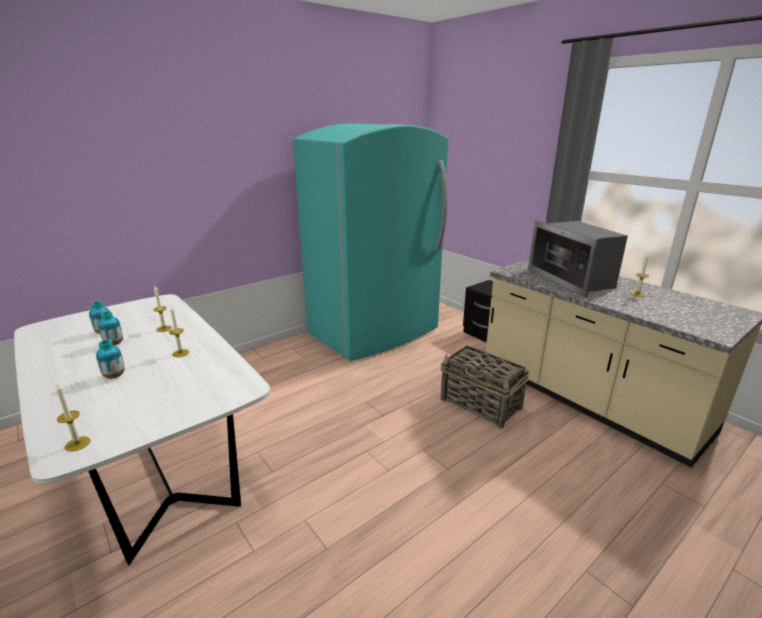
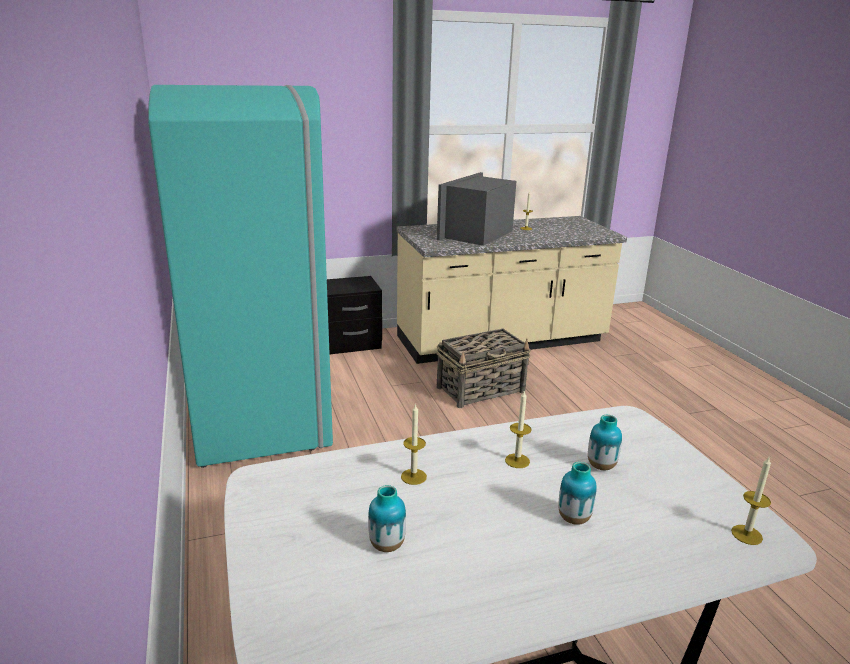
camera: 70 degrees left, 0 degrees up
(114, 344) = (450, 528): vase -> vase (601, 466)
(572, 279) = (477, 234): microwave -> microwave turned 120 degrees clockwise

